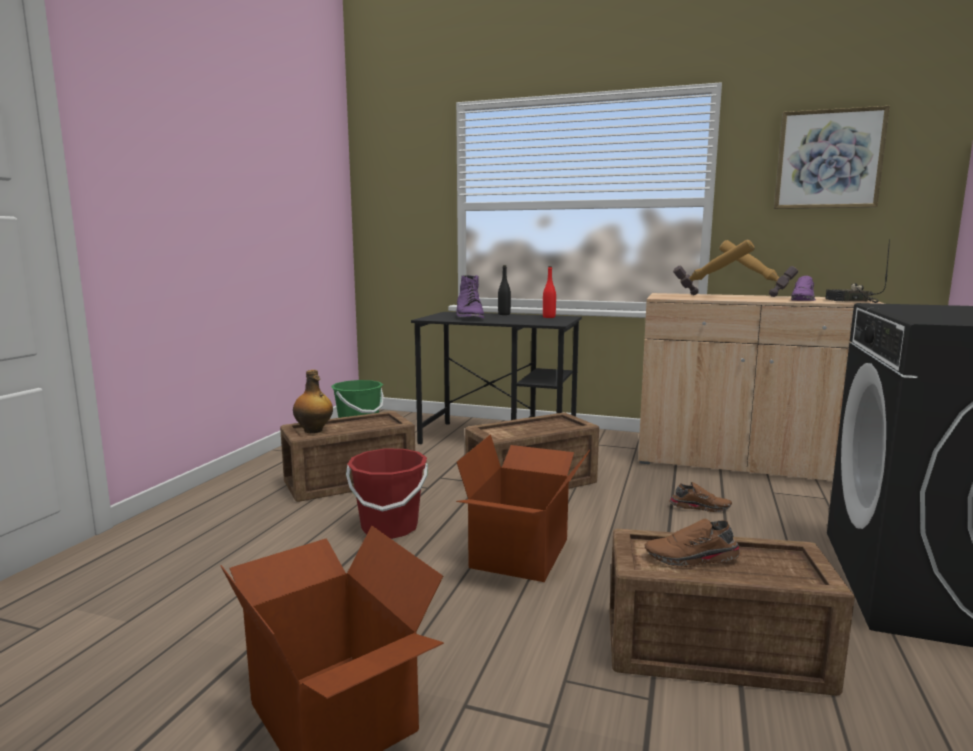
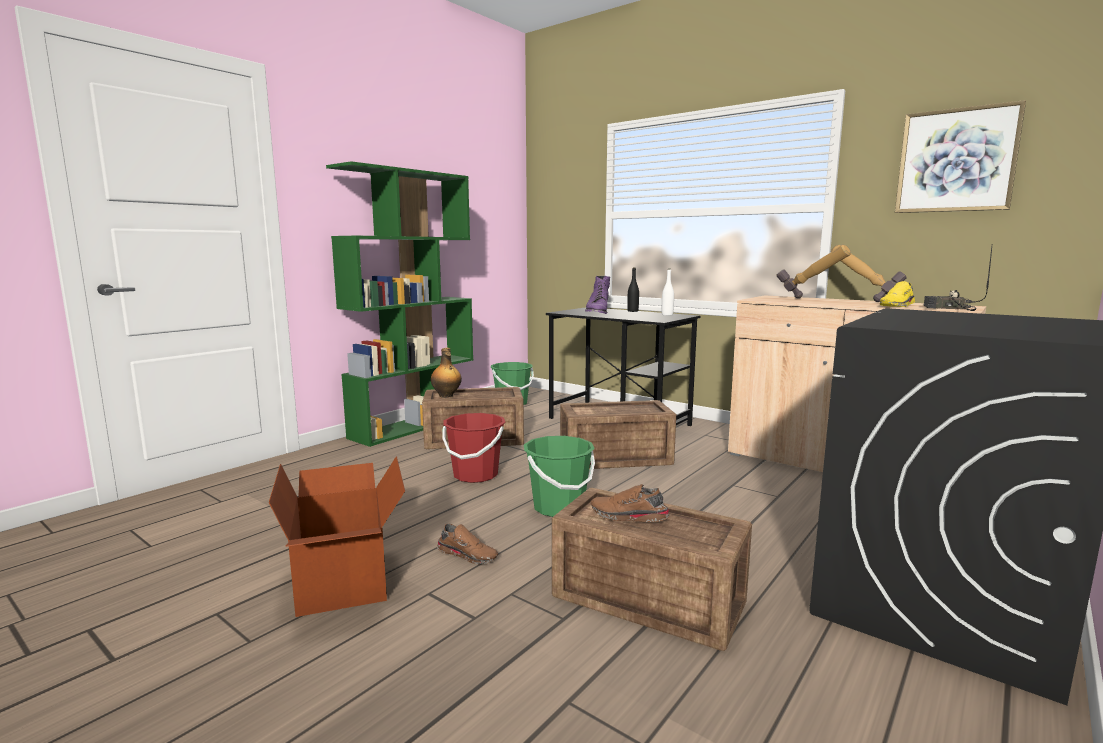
camera: 20 degrees right, 0 degrees up
(257, 472) = (414, 425): none -> green bookcase
(522, 553) = (558, 507): cardboard box -> green bucket
(549, 317) = (667, 315): red bottle -> white bottle
(699, 507) = (750, 496): brown shoe -> brown shoe (468, 554)
(804, 300) = (898, 306): purple shoe -> yellow shoe

